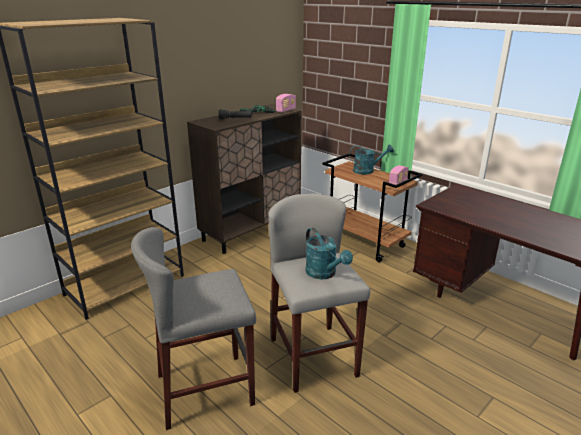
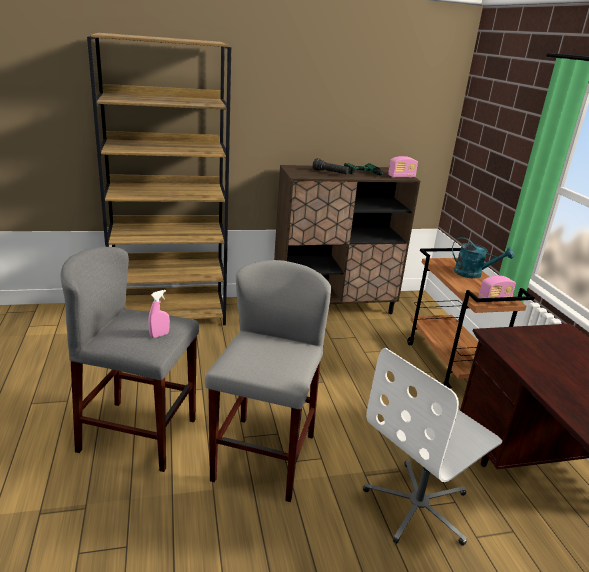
camera: 30 degrees right, 0 degrees up
(226, 289) = (159, 335): none -> pink spray bottle
(324, 274) = (268, 359): turquoise watering can -> none
(430, 338) = (419, 506): none -> white office chair

